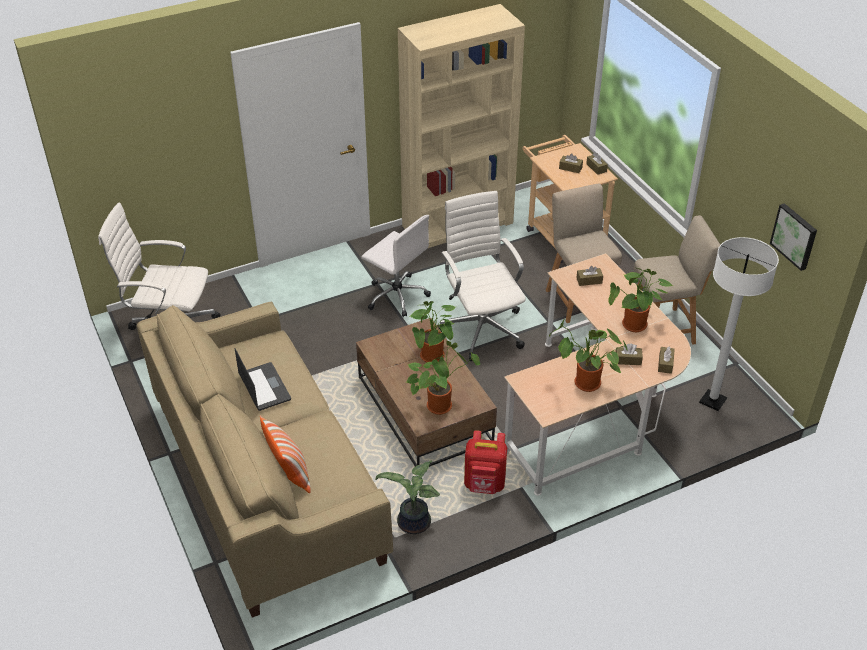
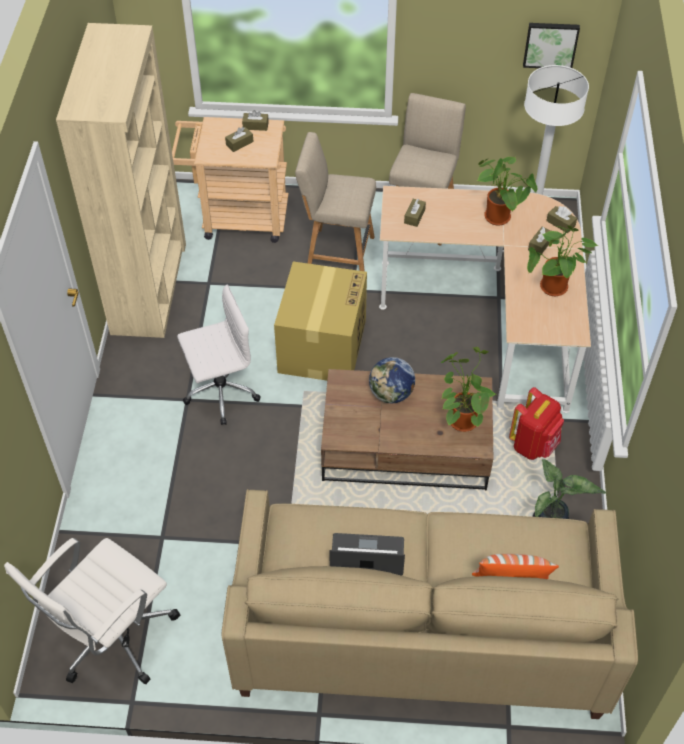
camera: 60 degrees left, 10 degrees up
(433, 358) = (391, 394): potted plant -> globe
(481, 327) = (322, 345): white office chair -> cardboard box

